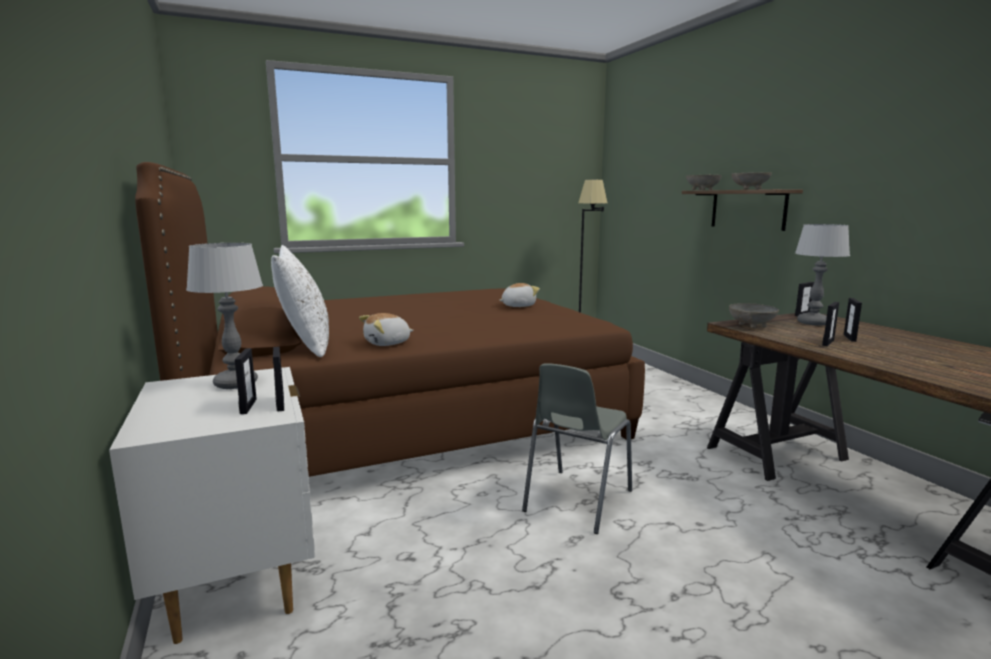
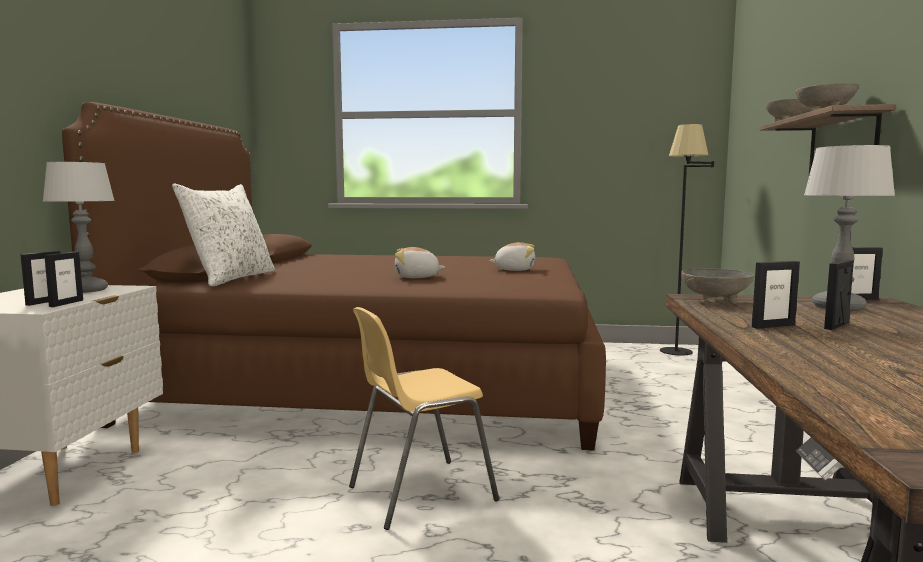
camera: 30 degrees right, 5 degrees down
(388, 343) = (293, 283): plush toy -> plush toy (417, 277)
(576, 501) = (419, 493): grey chair -> yellow chair

